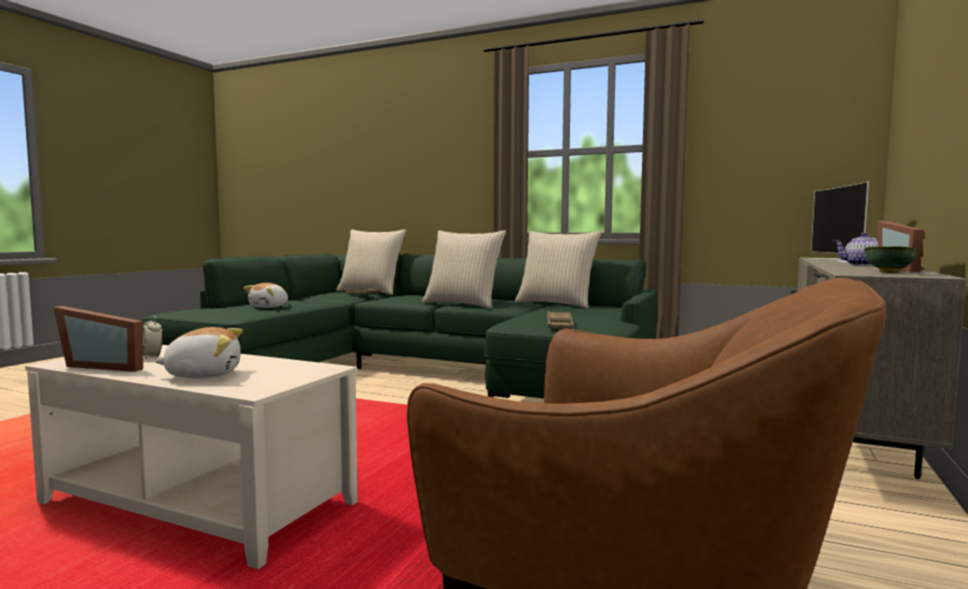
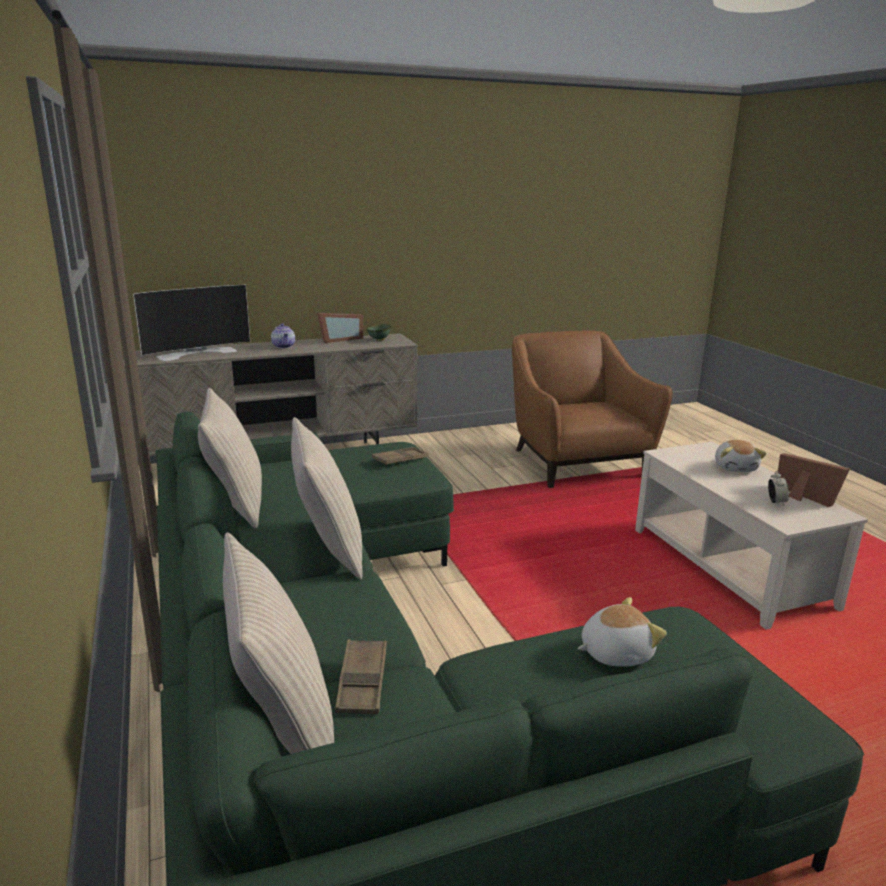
camera: 135 degrees left, 15 degrees up
(204, 375) = (735, 467): plush toy -> plush toy turned 120 degrees counterclockwise

